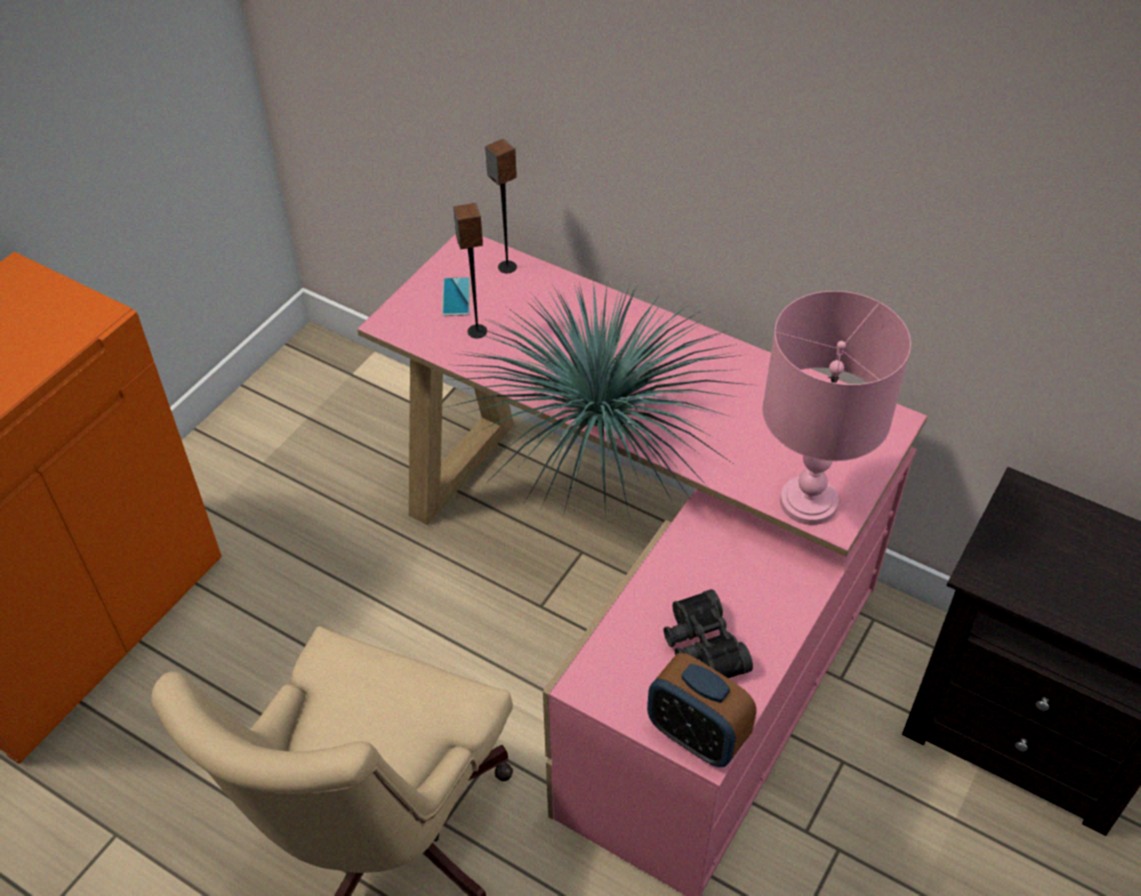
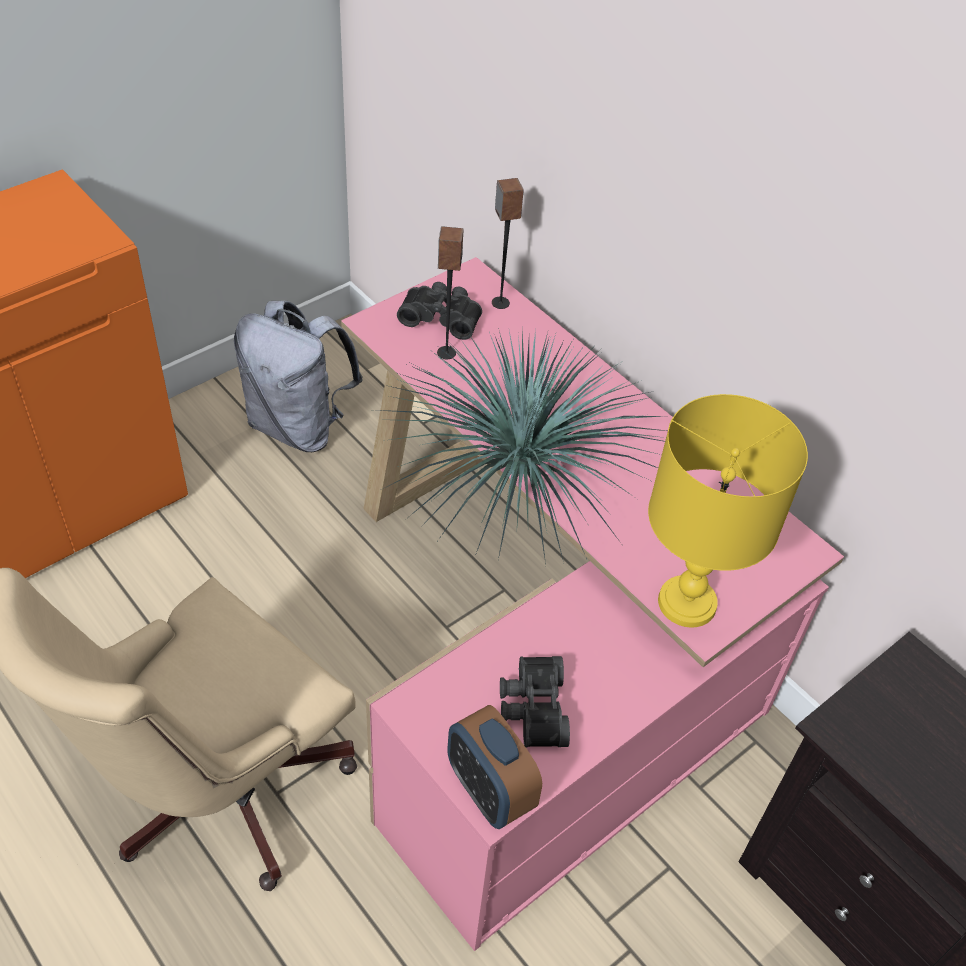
camera: 15 degrees right, 0 degrees up
(306, 452) = (299, 426): none -> grey backpack
(456, 297) = (441, 317): phone -> black binoculars
(807, 502) = (685, 603): pink table lamp -> yellow table lamp

